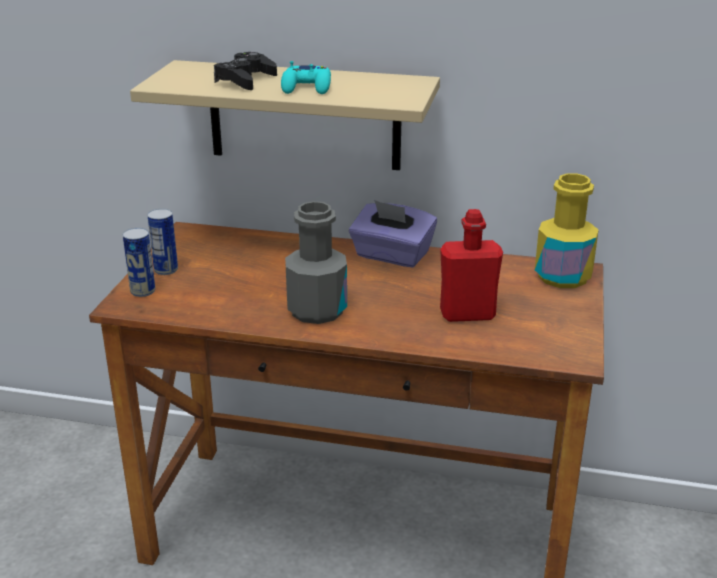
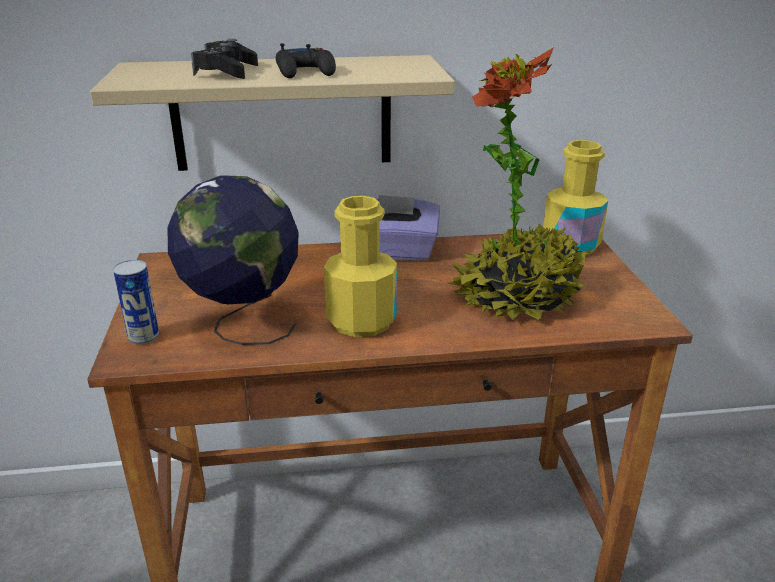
camera: 20 degrees left, 0 degrees up
(166, 270) = (158, 307): can -> none
(221, 296) = (243, 325): none -> globe
(307, 87) = (305, 72): turquoise game controller -> black game controller
(317, 310) = (361, 321): grey bottle -> yellow bottle
(467, 314) = (516, 297): red bottle -> potted plant

